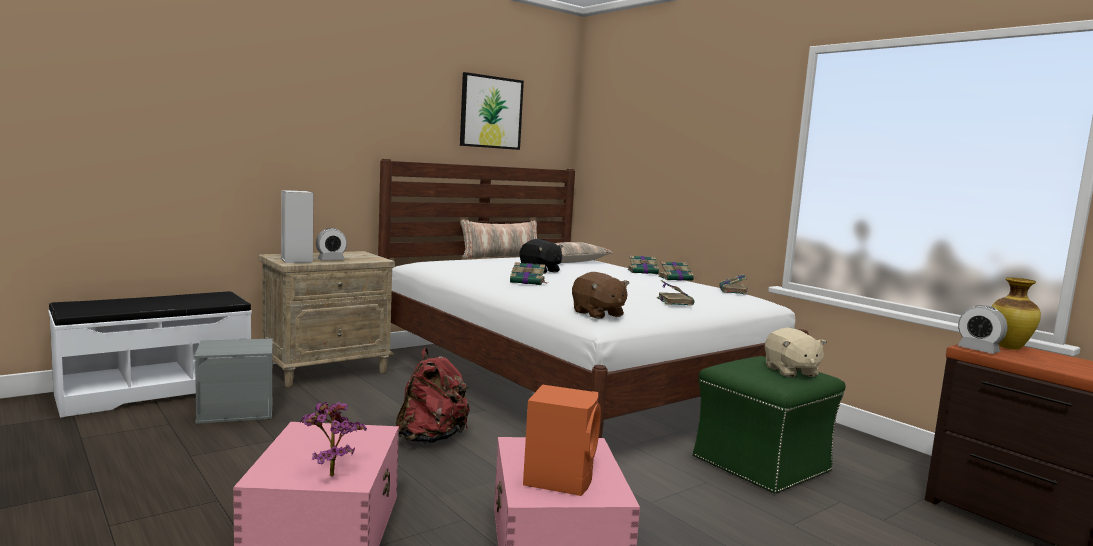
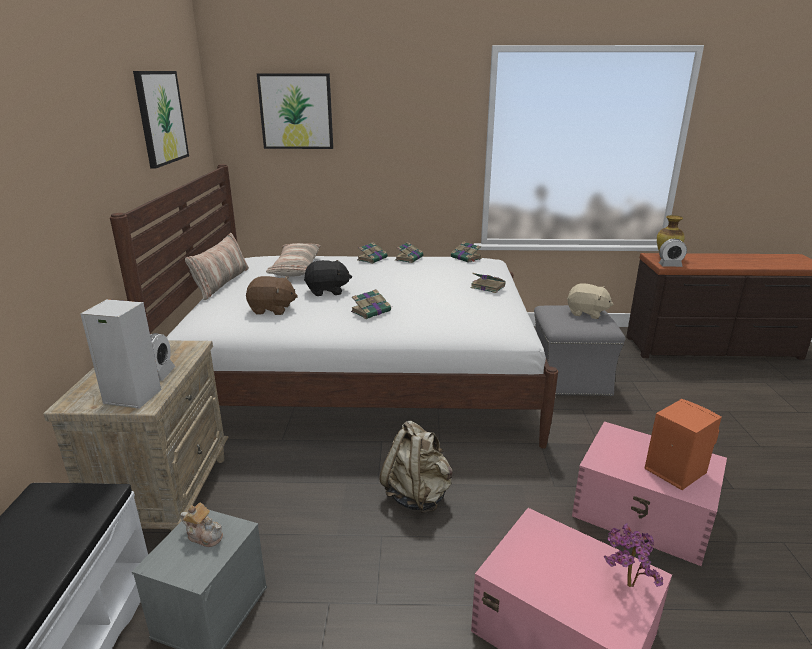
camera: 50 degrees left, 15 degrees up
(246, 345) = (205, 535): none -> teapot
(431, 438) = (417, 495): red backpack -> beige backpack
(598, 314) = (502, 325): brown plush toy -> brown plush toy (272, 309)
(632, 123) = (296, 111): none -> picture
(762, 464) = (569, 378): green ottoman -> grey ottoman

